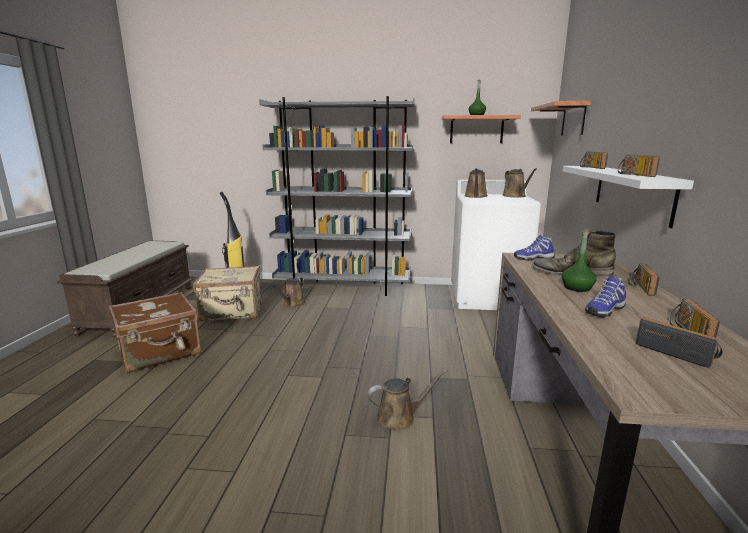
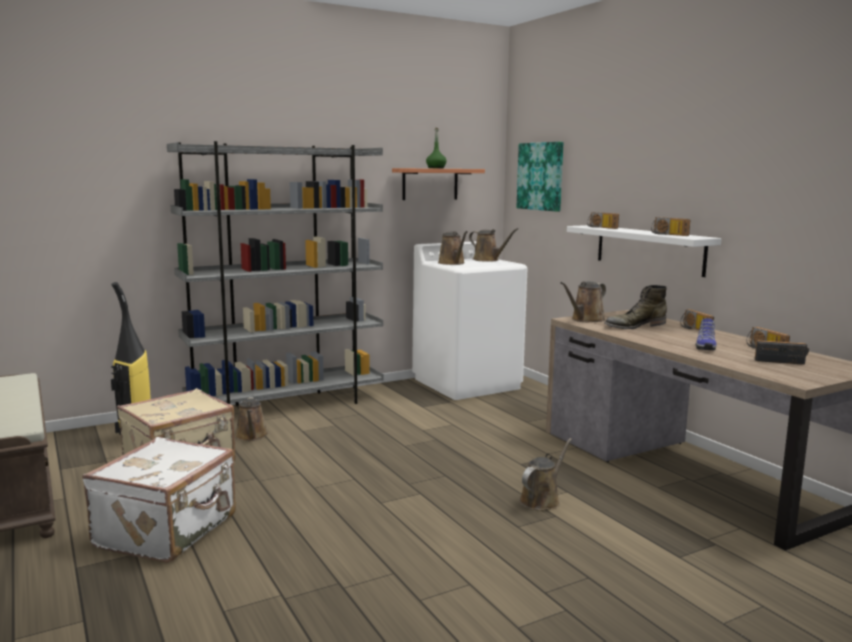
camera: 35 degrees left, 5 degrees down
(160, 353) = (169, 531): brown suitcase -> white suitcase
(533, 258) = (586, 320): shoe -> brown watering can
(573, 119) = (541, 176): shelf -> picture
(577, 288) = (661, 336): green bottle -> none

